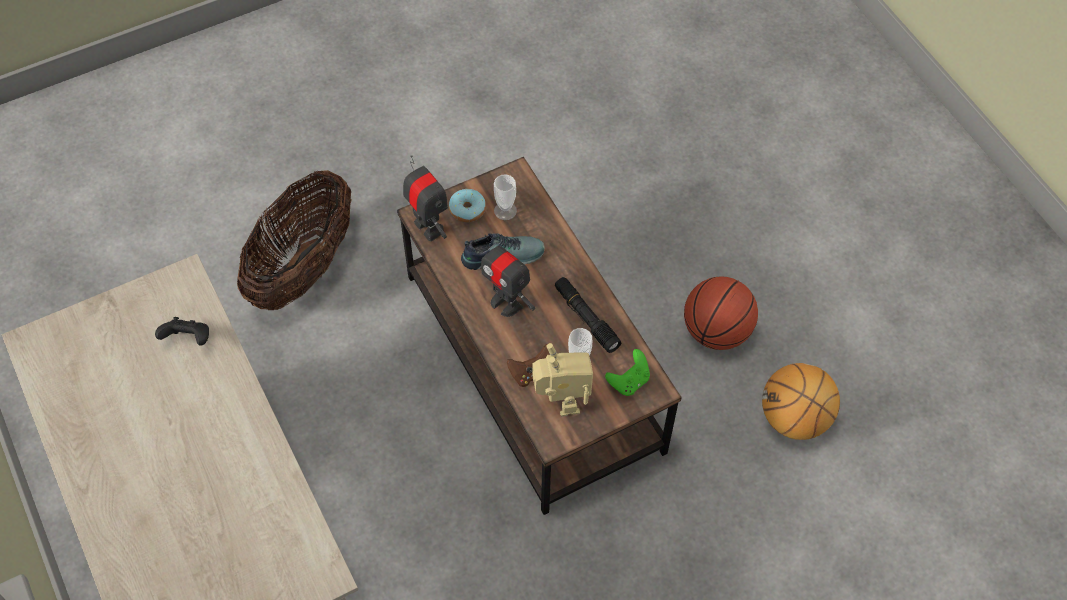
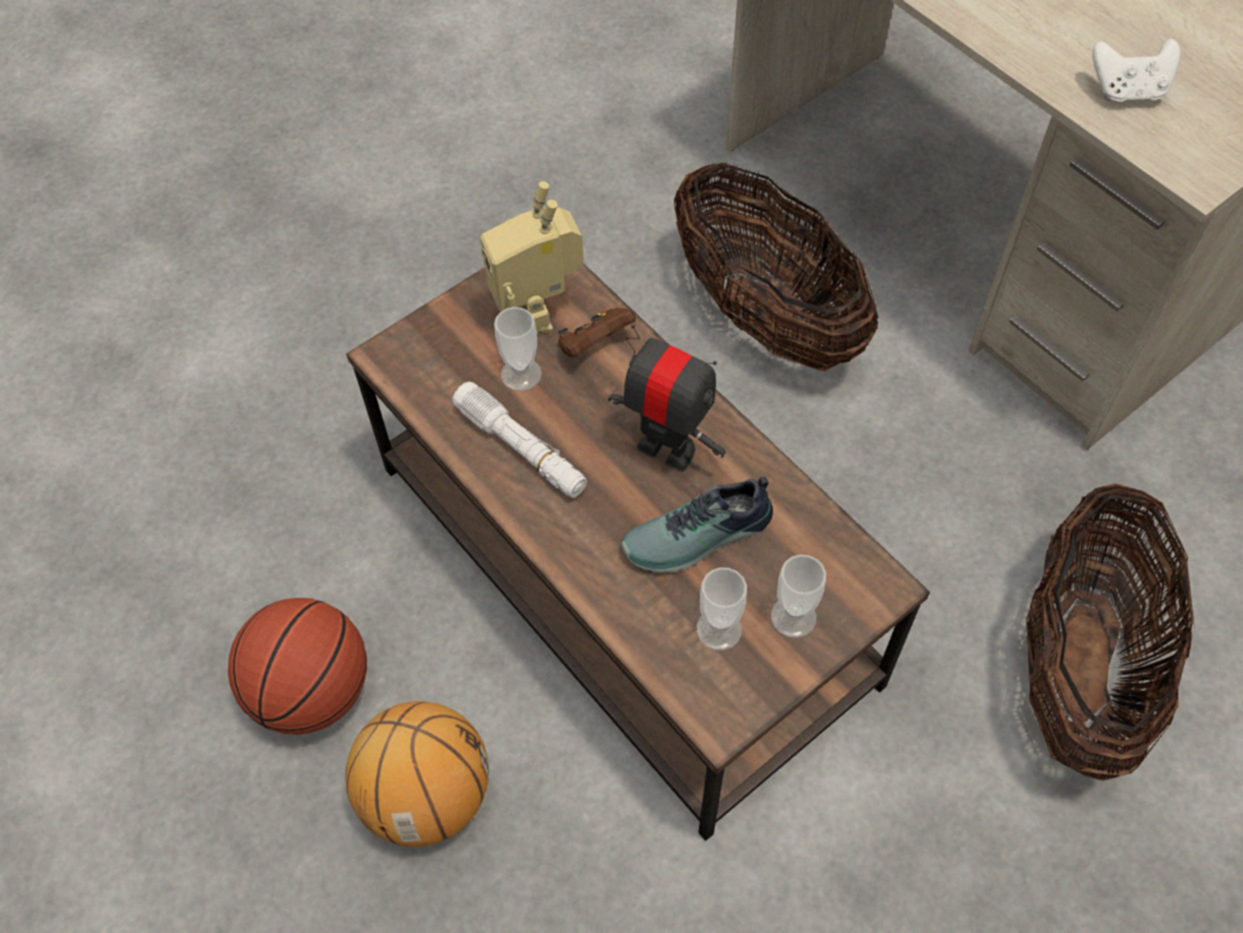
camera: 170 degrees right, 0 degrees up
(188, 339) = (1127, 91): black game controller -> white game controller
(393, 517) = (765, 315): none -> basket
(428, 227) = (855, 564): toy robot -> none
(467, 209) = (793, 617): donut -> cup
(586, 318) = (521, 449): black flashlight -> white flashlight
(629, 381) = (434, 360): green game controller -> none
(794, 418) = (181, 561): basketball -> basketball (427, 794)

